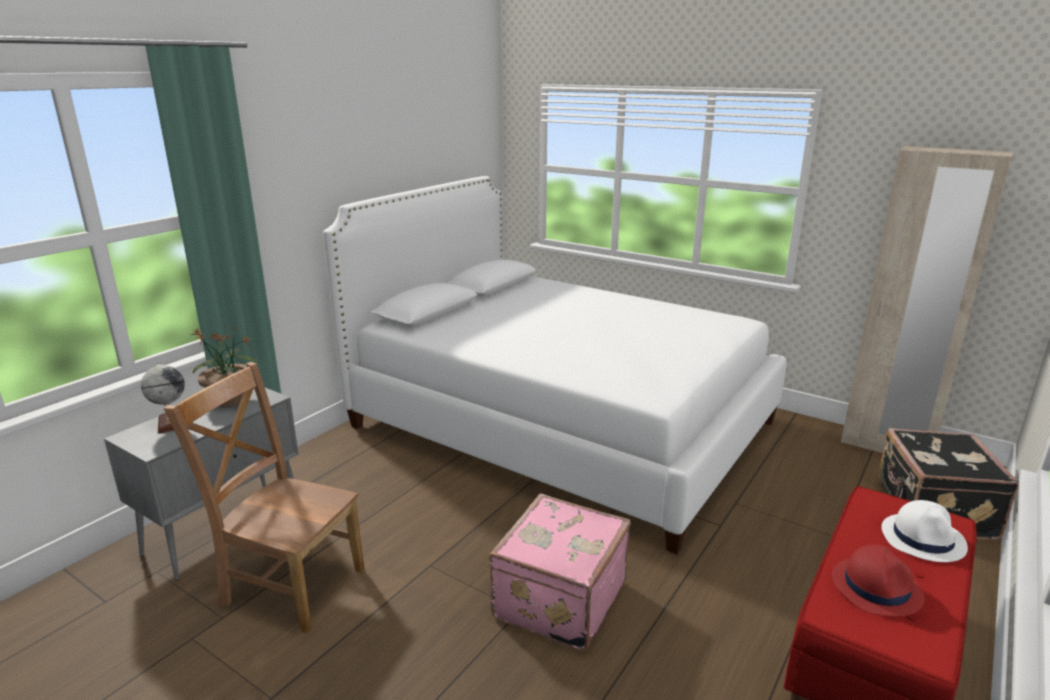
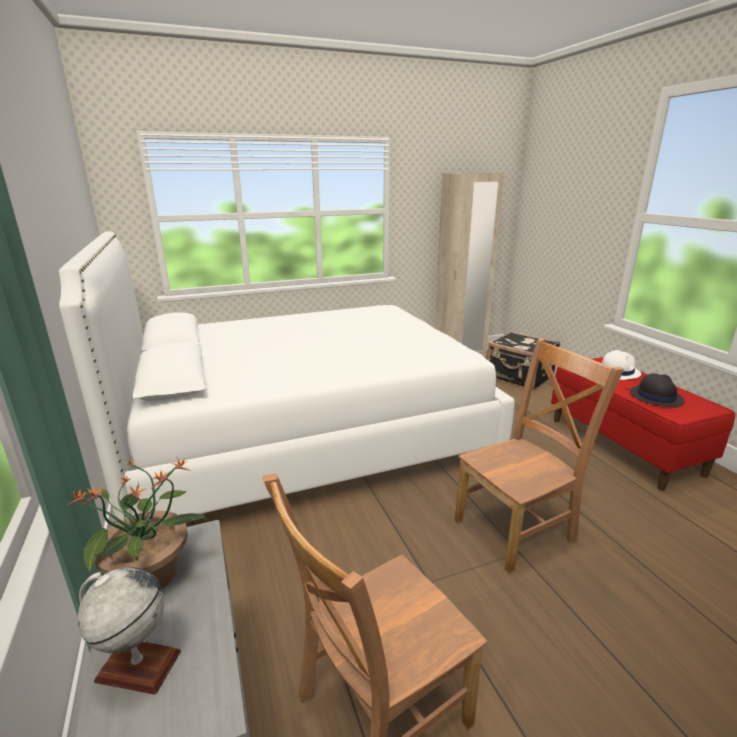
camera: 55 degrees left, 0 degrees up
(557, 599) = (518, 528): pink suitcase -> brown chair
(876, 587) = (655, 396): red hat -> black hat

